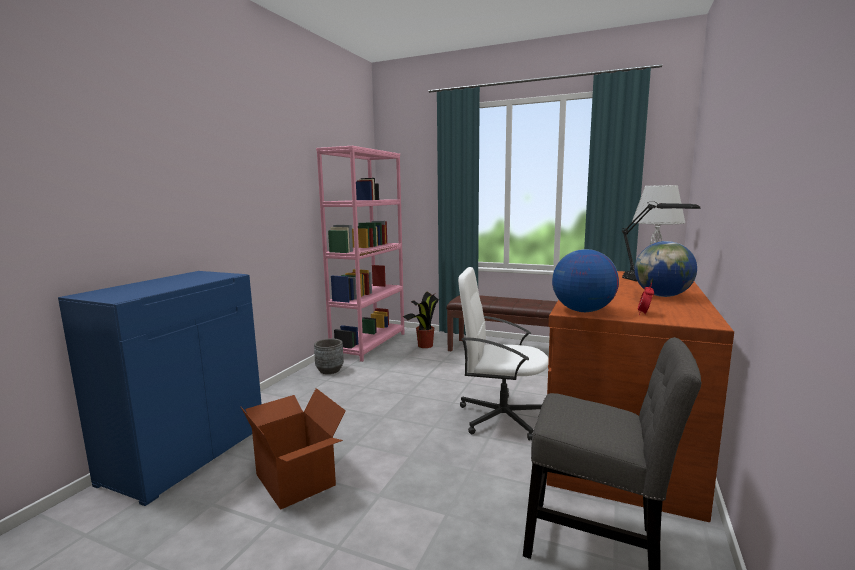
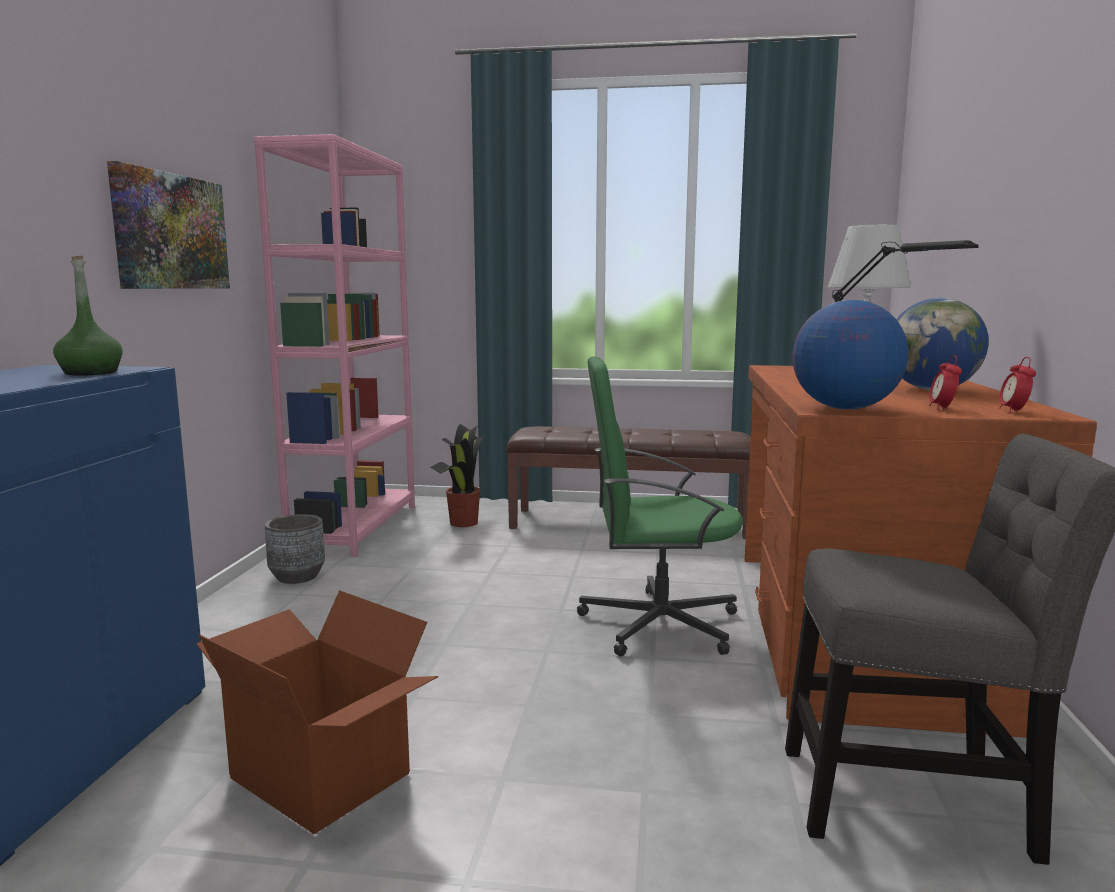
camera: 15 degrees left, 0 degrees up
(208, 278) = (90, 373): none -> green bottle
(268, 201) = (170, 232): none -> picture
(501, 417) = (657, 624): white office chair -> green office chair
(688, 319) = (1013, 411): none -> alarm clock

